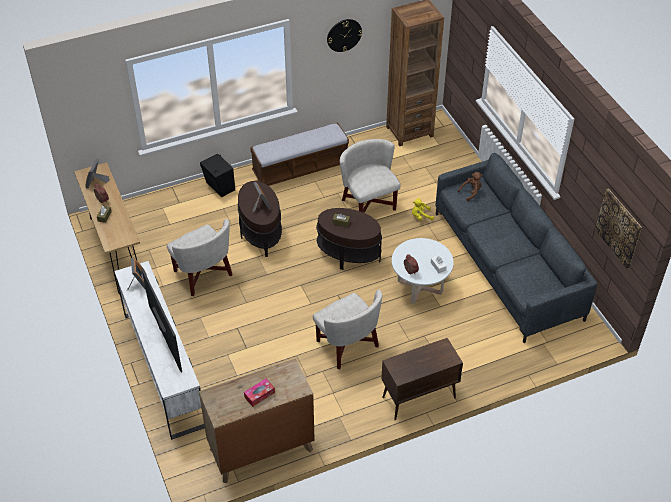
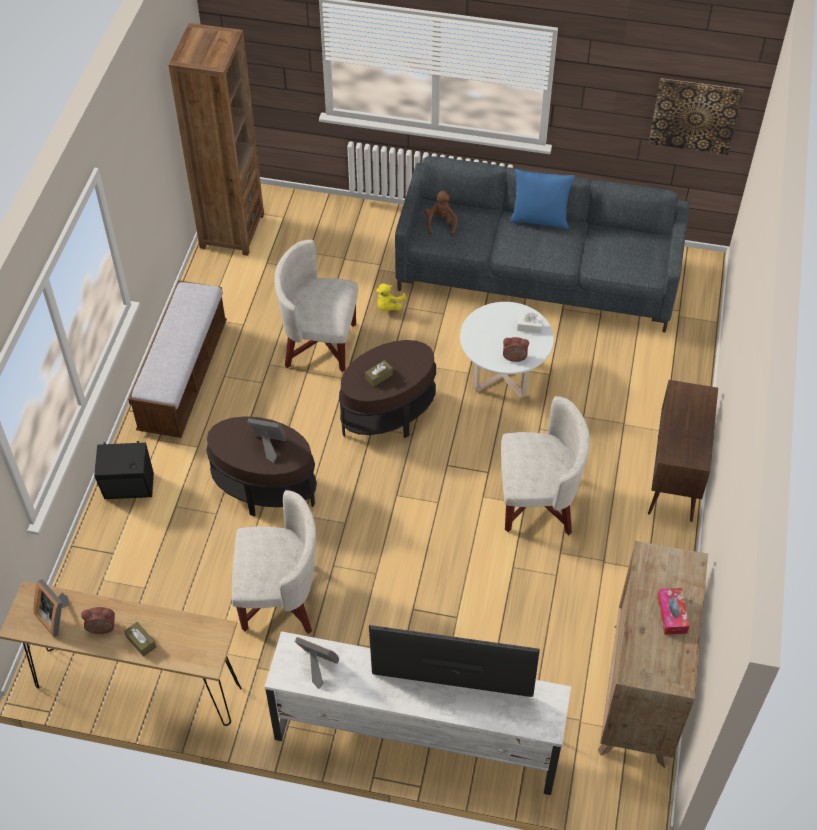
camera: 55 degrees left, 5 degrees up
(344, 35) = (141, 146): wall clock -> none
(518, 229) = (539, 220): none -> blue pillow

